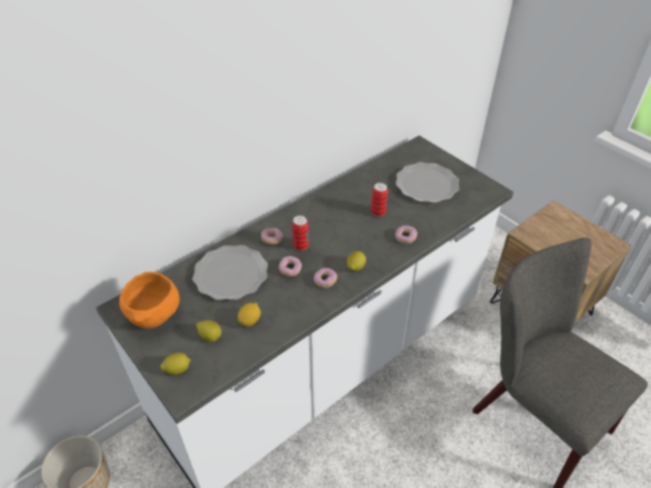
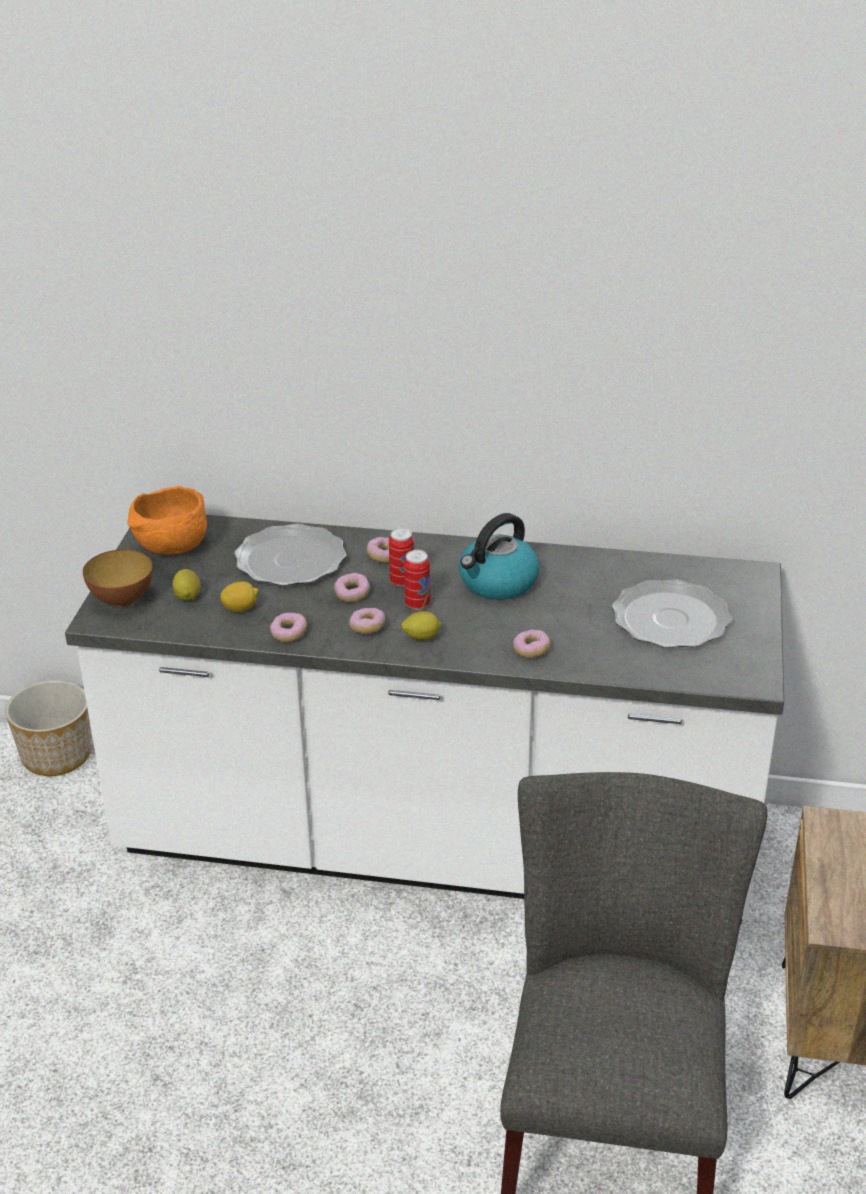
camera: 50 degrees right, 10 degrees down
(177, 369) = (122, 600): lemon -> bowl
(296, 314) = (289, 634): none -> donut
(341, 217) = (497, 583): none -> kettle
(378, 212) = (549, 607): can -> can (417, 604)

